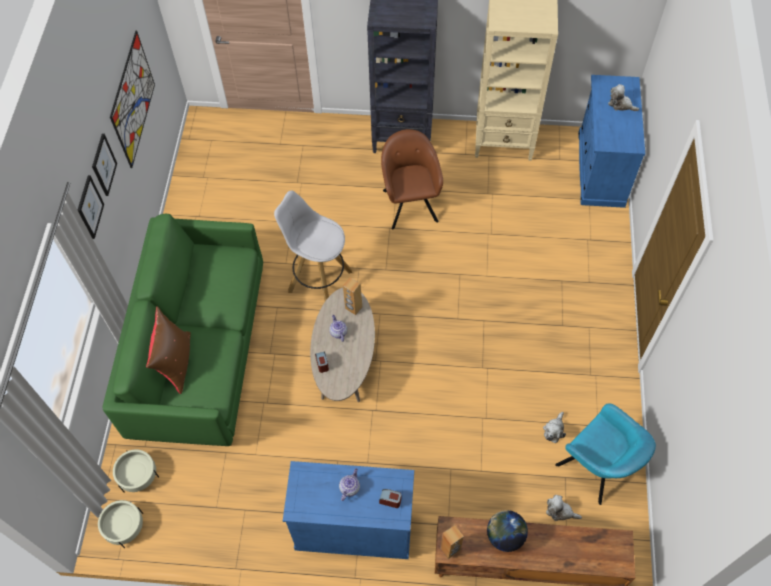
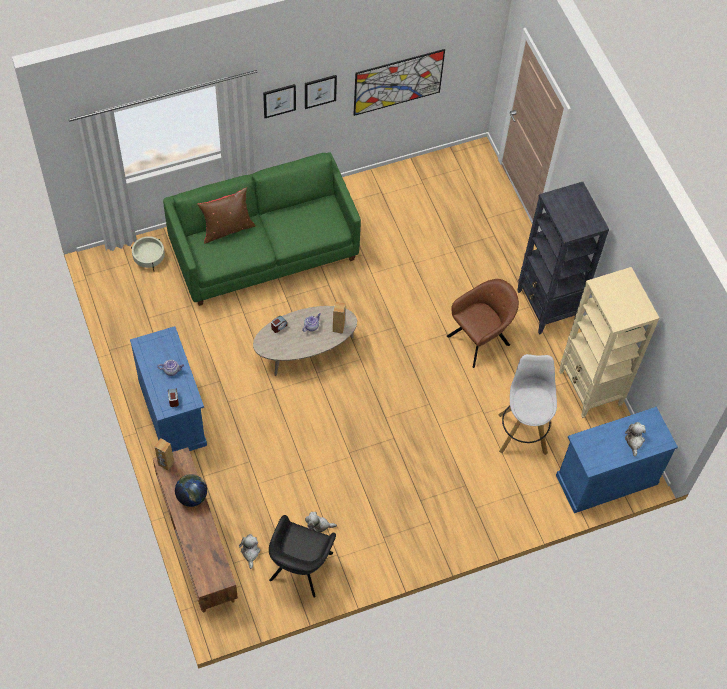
camera: 60 degrees right, 0 degrees up
(124, 526) = (109, 268): beige planter -> none
(319, 281) = (368, 303): white stool -> white stool (522, 432)
(597, 468) = (300, 569): turquoise armchair -> black armchair

